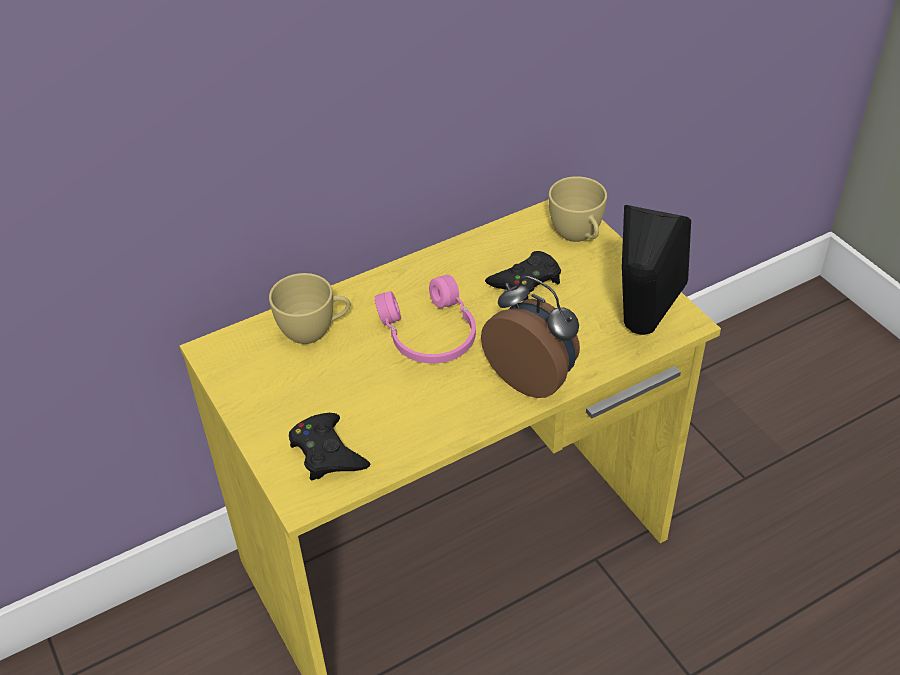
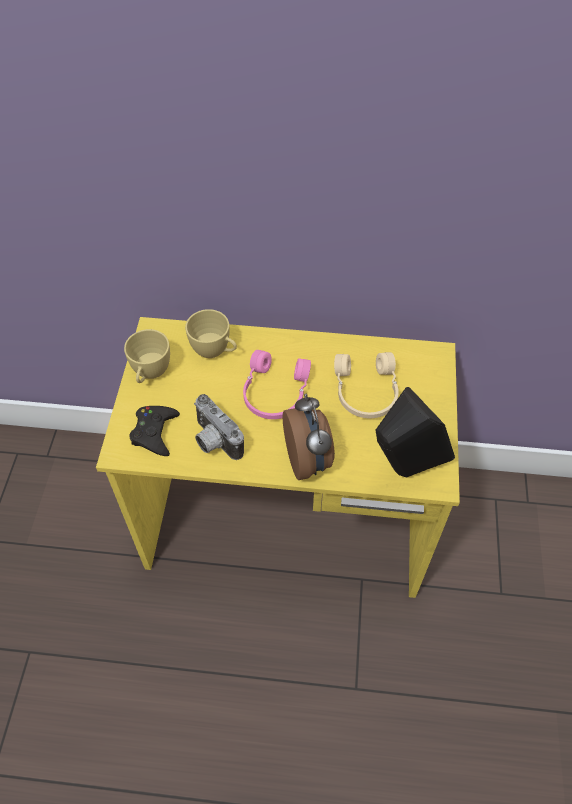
camera: 35 degrees right, 10 degrees up
(408, 420) = (214, 441): none -> camera
(526, 281) = (365, 392): black game controller -> beige headphones
(578, 236) = (428, 379): yellow cup -> yellow cup (150, 373)

